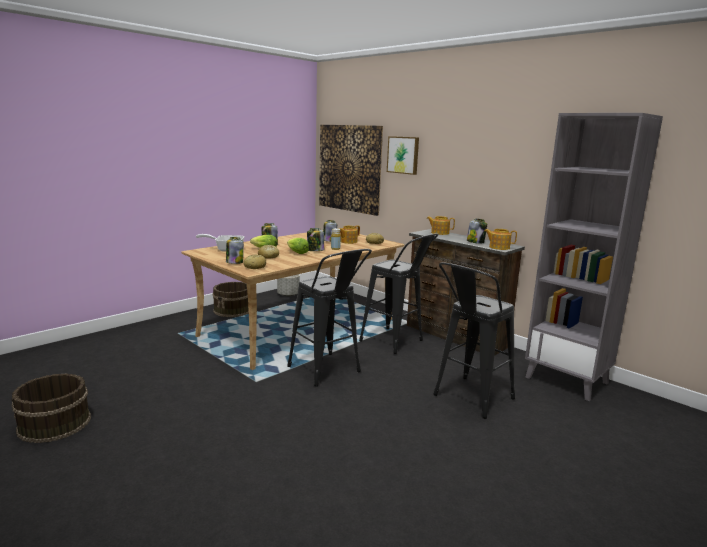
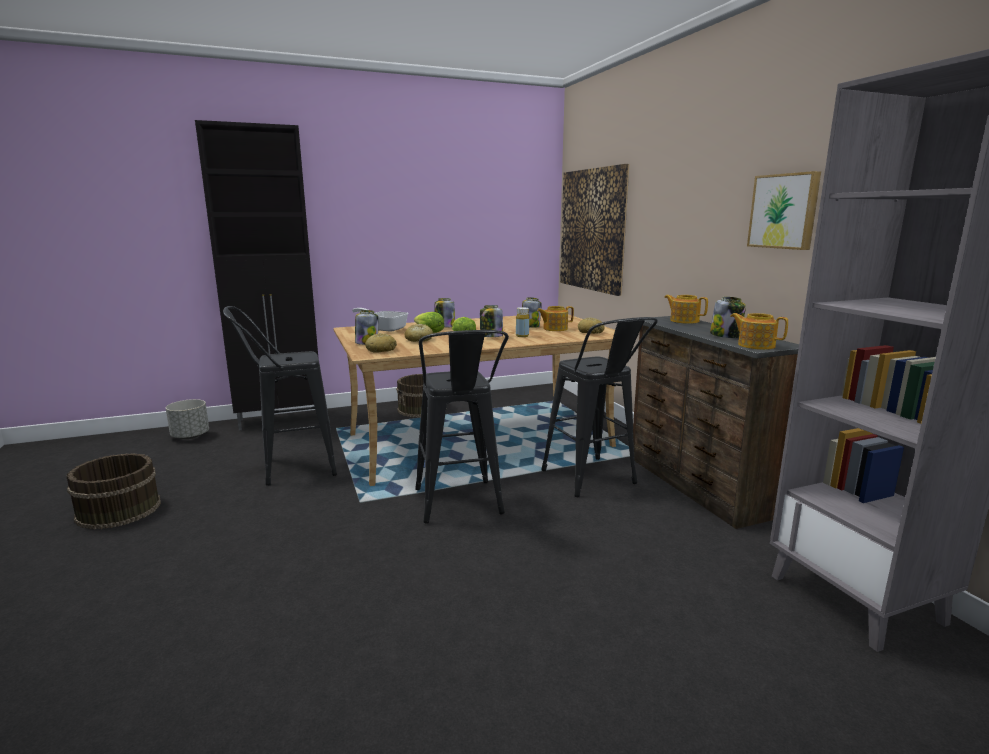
camera: 25 degrees right, 0 degrees up
(120, 333) = (281, 420): none -> black cabinet
(288, 295) = (504, 398): grey planter -> grey planter (190, 436)
(403, 155) = (651, 204): picture -> picture (784, 211)
(468, 400) = (634, 593): black stool -> black stool (290, 468)

